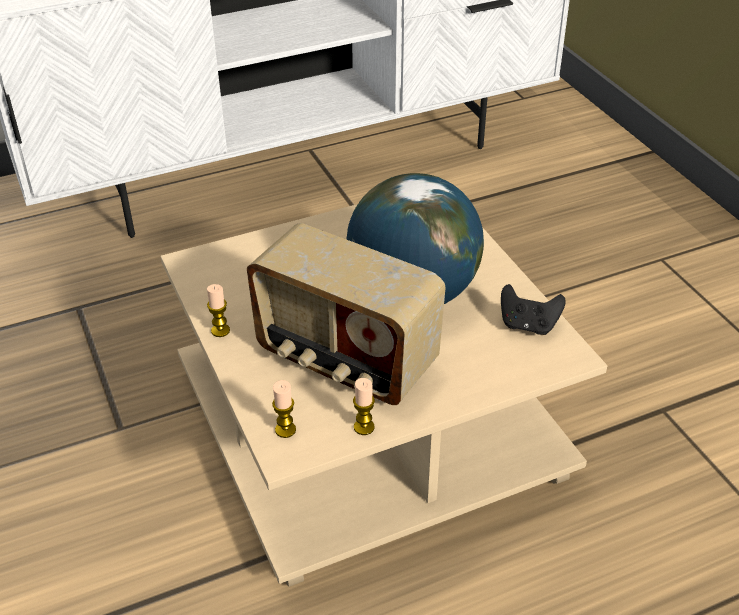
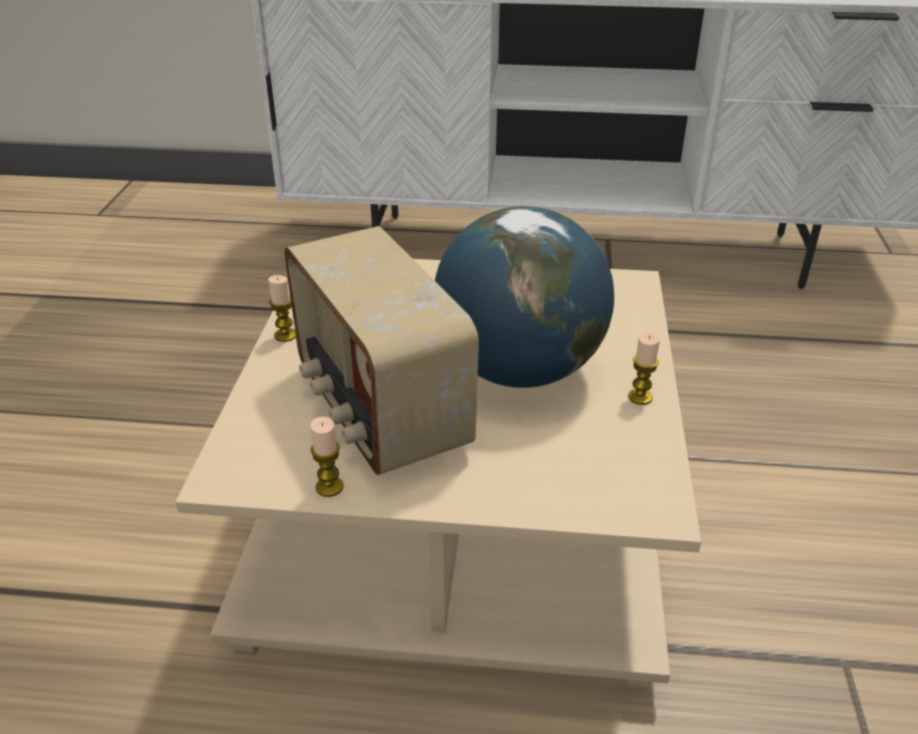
camera: 30 degrees right, 5 degrees down
(285, 430) = (247, 454): candle -> candle (640, 397)
(528, 325) = (631, 452): black game controller -> none

